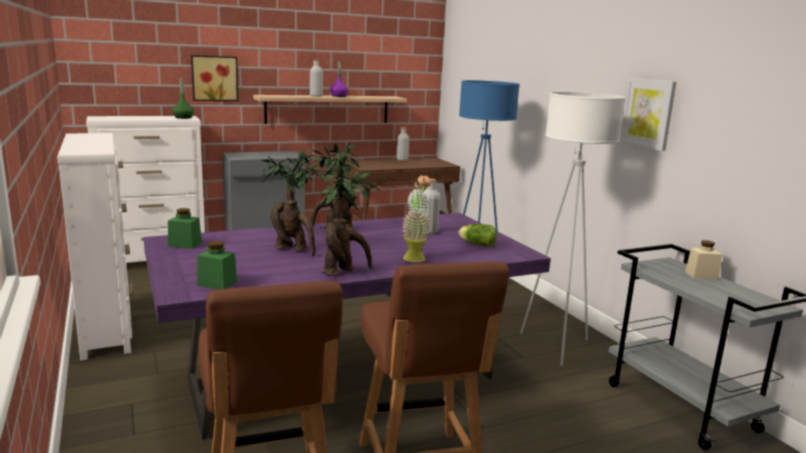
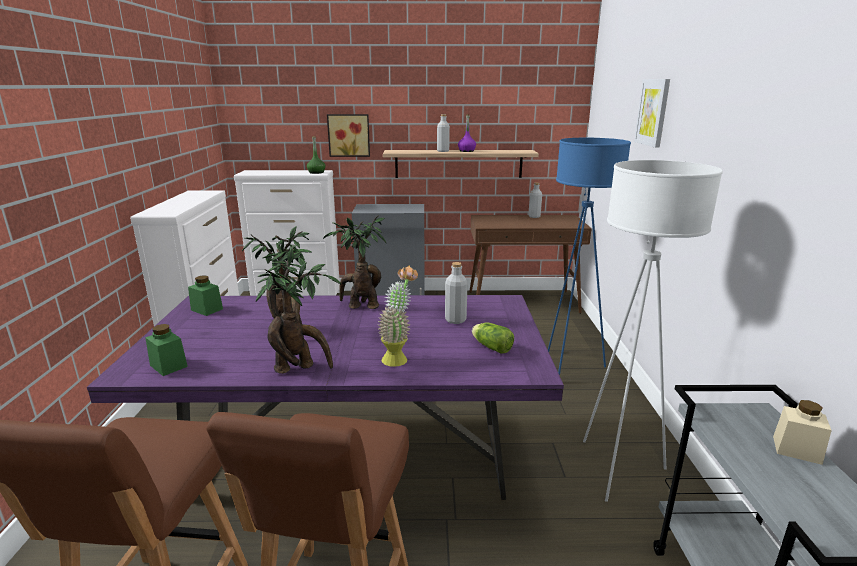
camera: 25 degrees right, 5 degrees up
(648, 113) = (770, 193): picture -> picture (653, 112)

